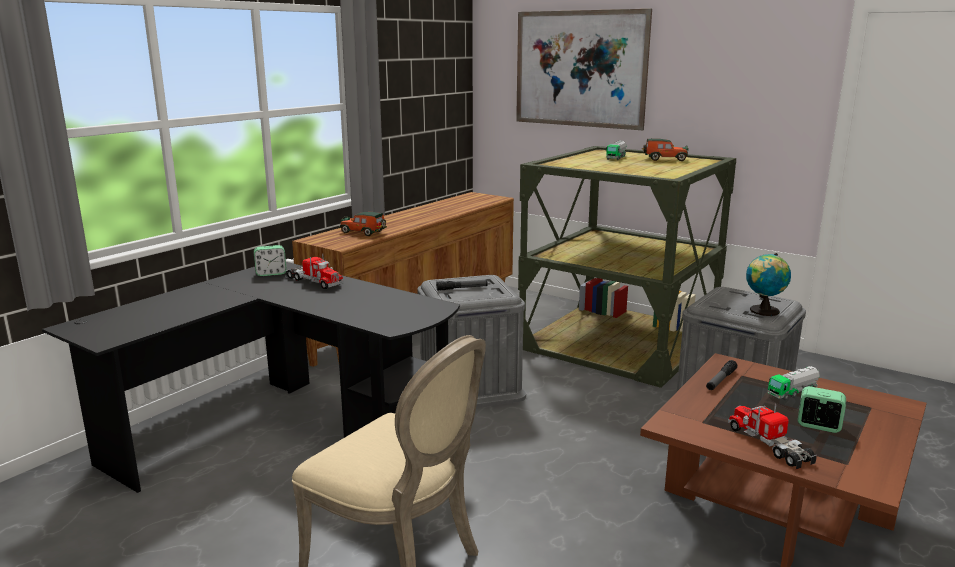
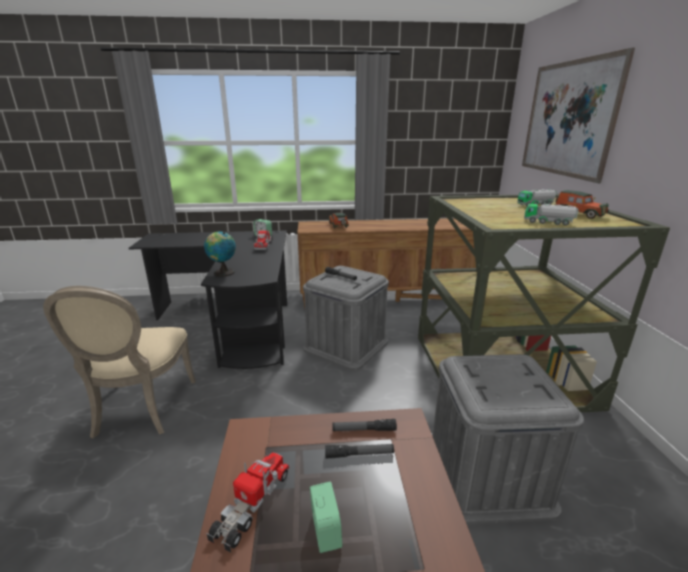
camera: 50 degrees right, 5 degrees up
(749, 391) = (359, 454): none -> flashlight
(763, 311) = (500, 396): globe -> globe (222, 272)
(792, 392) = (389, 486): toy truck -> toy truck (548, 222)

